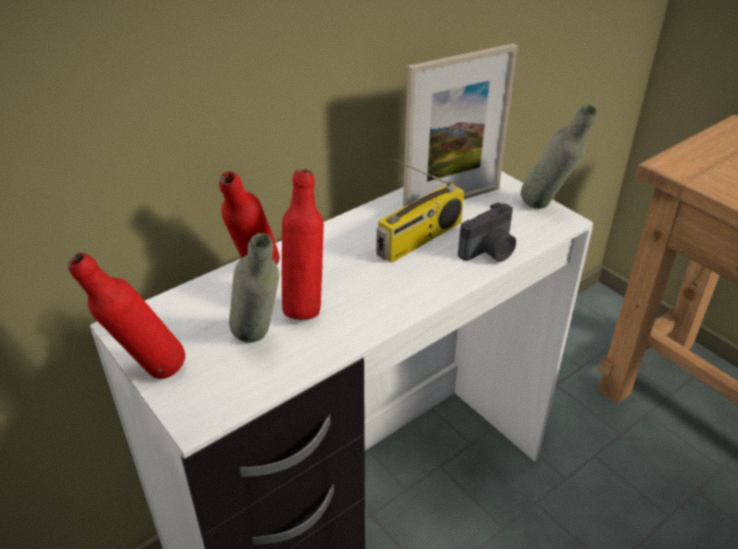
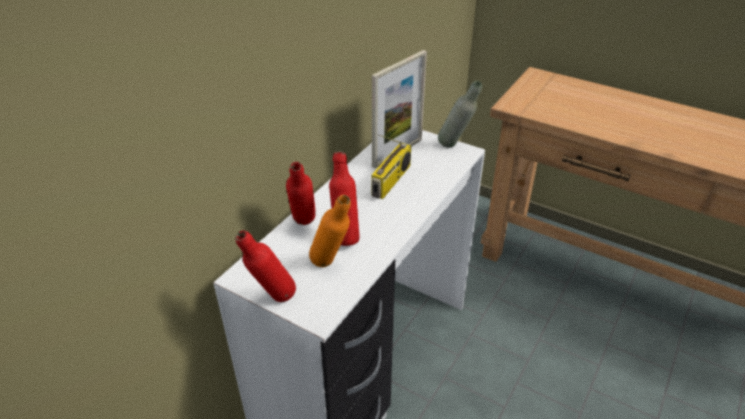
camera: 20 degrees left, 0 degrees up
(260, 343) = (331, 266): grey bottle -> orange bottle
(489, 251) = (436, 179): camera -> none

